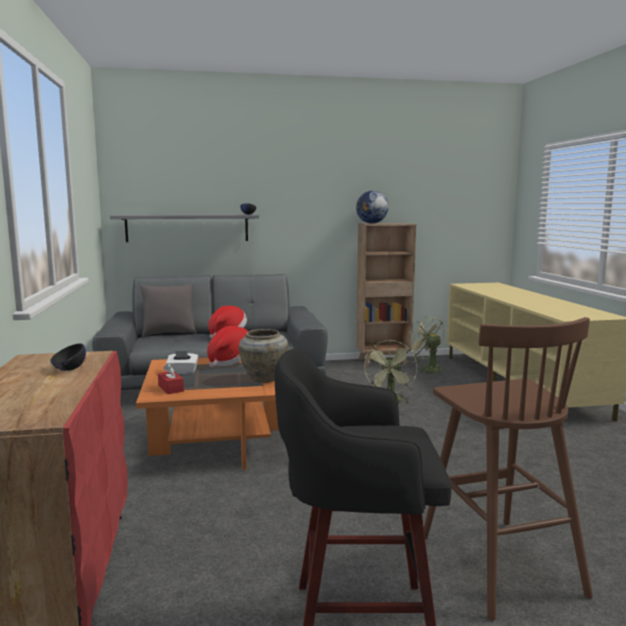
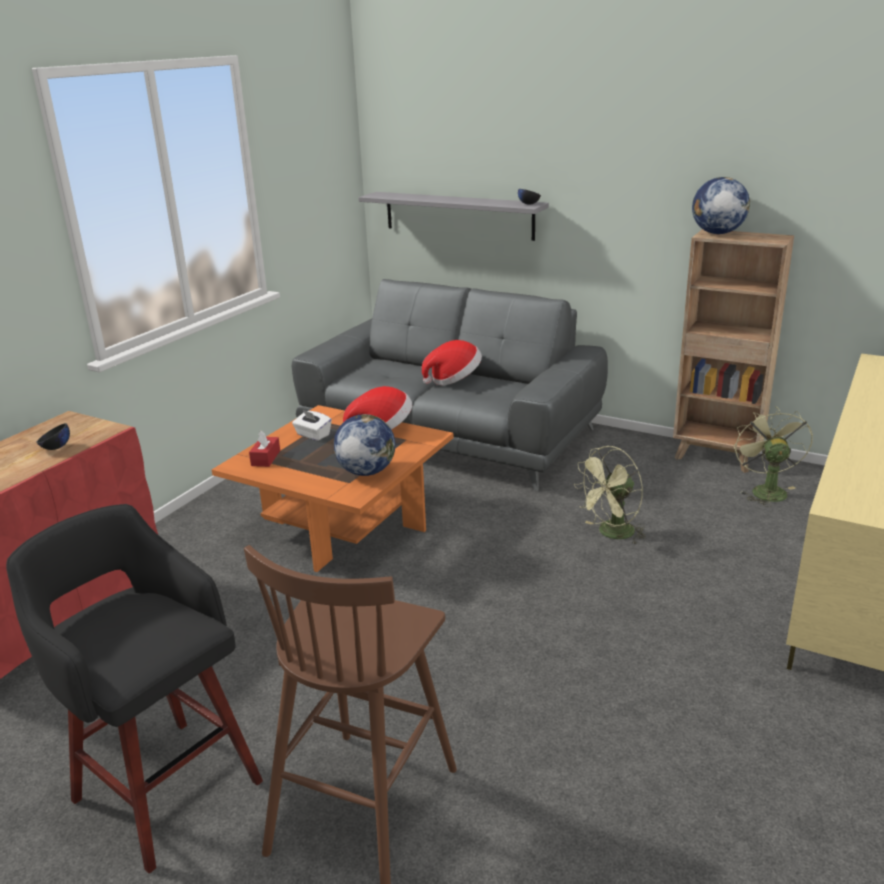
camera: 40 degrees right, 15 degrees up
(169, 334) = (399, 362): grey pillow -> none
(263, 379) = (366, 472): beige vase -> globe

